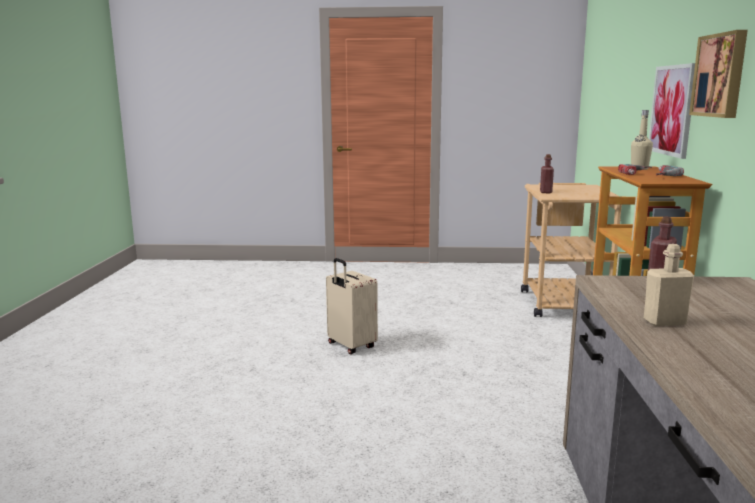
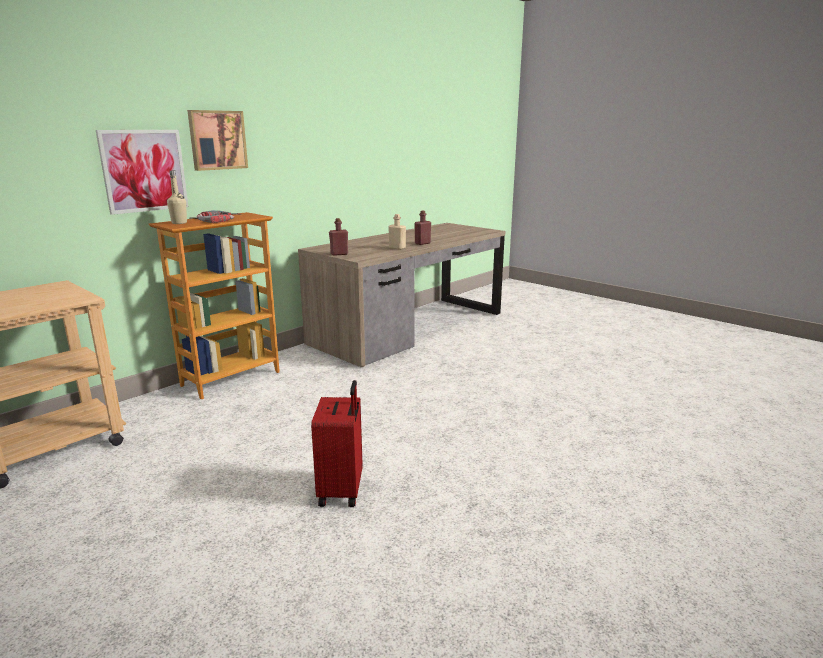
camera: 140 degrees left, 5 degrees up
(350, 346) = (342, 491): beige suitcase -> red suitcase
(546, 192) = (44, 304): red bottle -> red bottle (422, 243)

